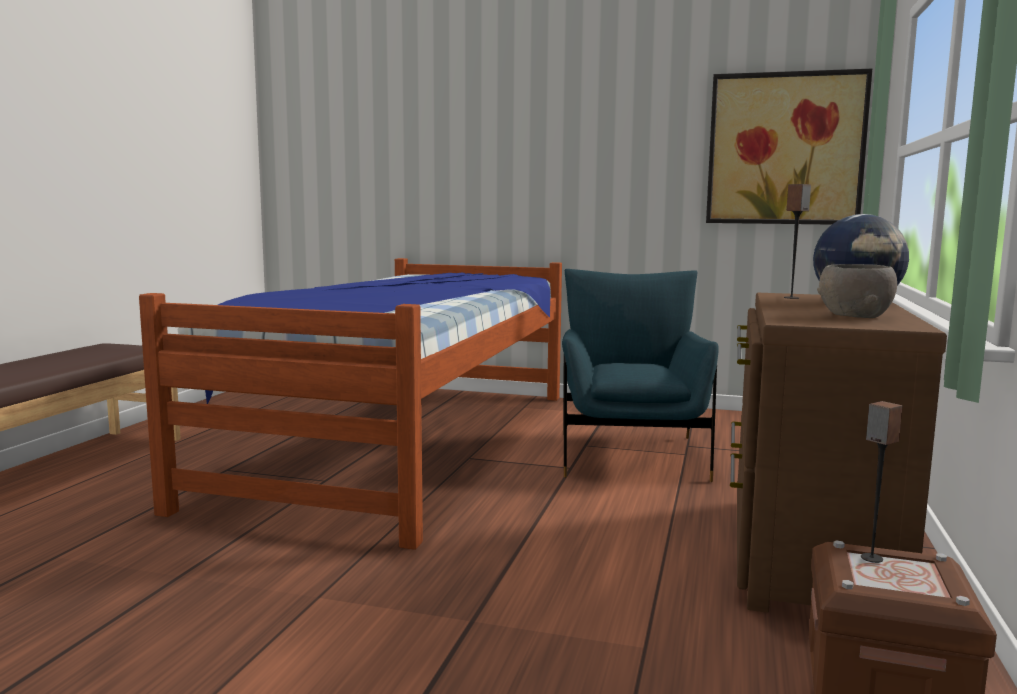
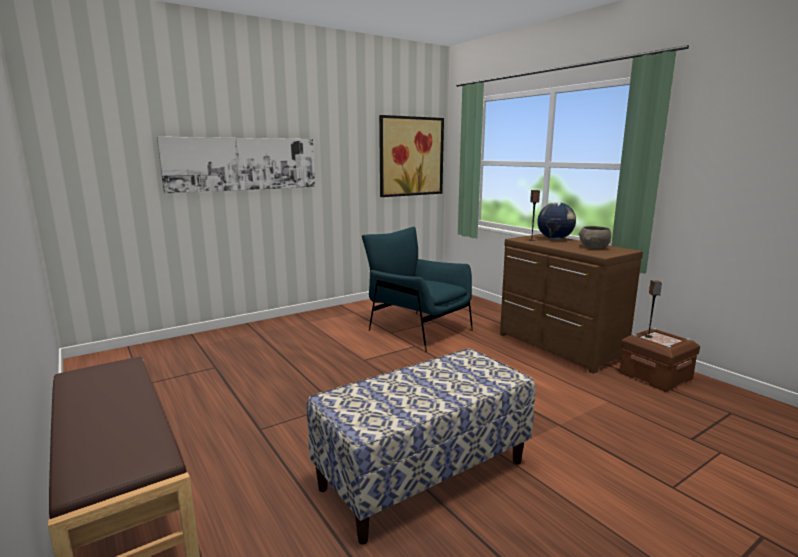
camera: 50 degrees left, 5 degrees up
(212, 565) = (423, 474): none -> bench
(402, 442) = (308, 366): bed -> none
(475, 161) = (243, 164): none -> picture

